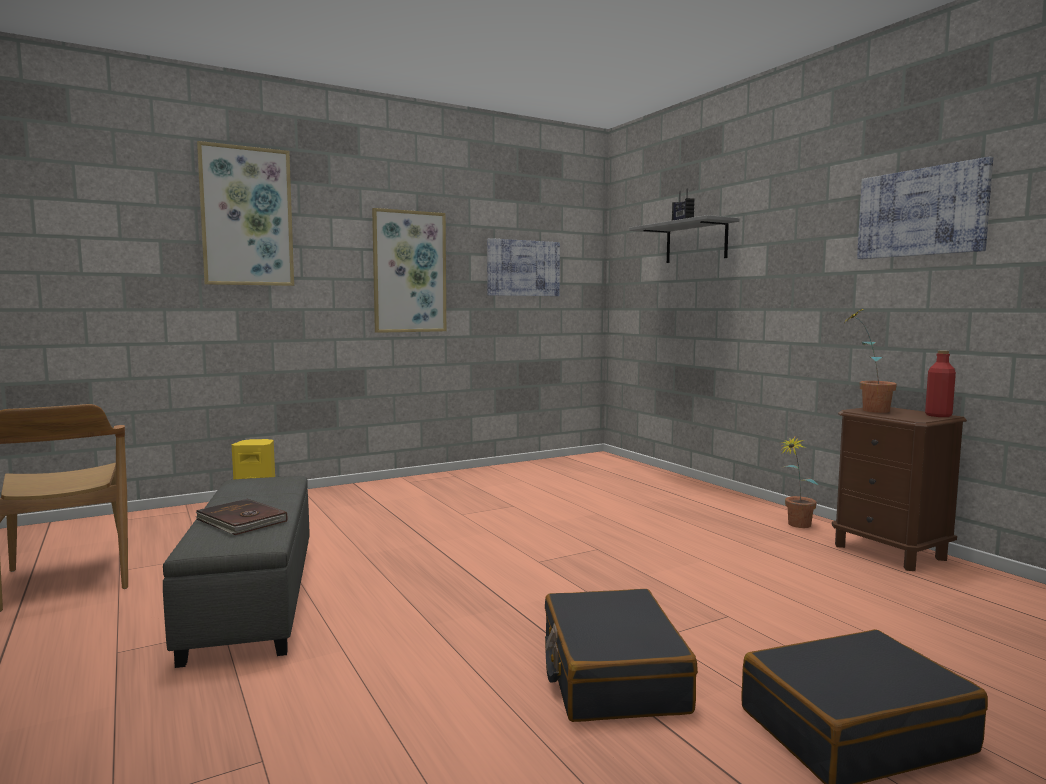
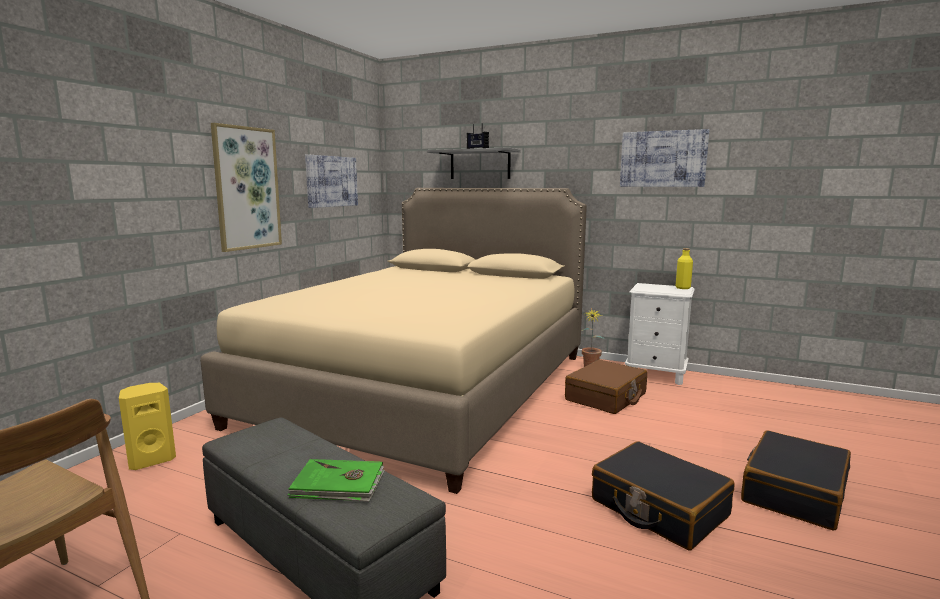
camera: 35 degrees left, 5 degrees up
(240, 521) = (338, 484): brown book -> green book
(247, 217) = (81, 129): picture -> none
(552, 505) = (426, 388): none -> beige bed
(757, 559) = (606, 397): none -> brown suitcase
(867, 410) = (643, 288): potted plant -> none
(889, 552) = (656, 375): brown nightstand -> white nightstand
(938, 415) = (683, 288): red bottle -> yellow bottle

